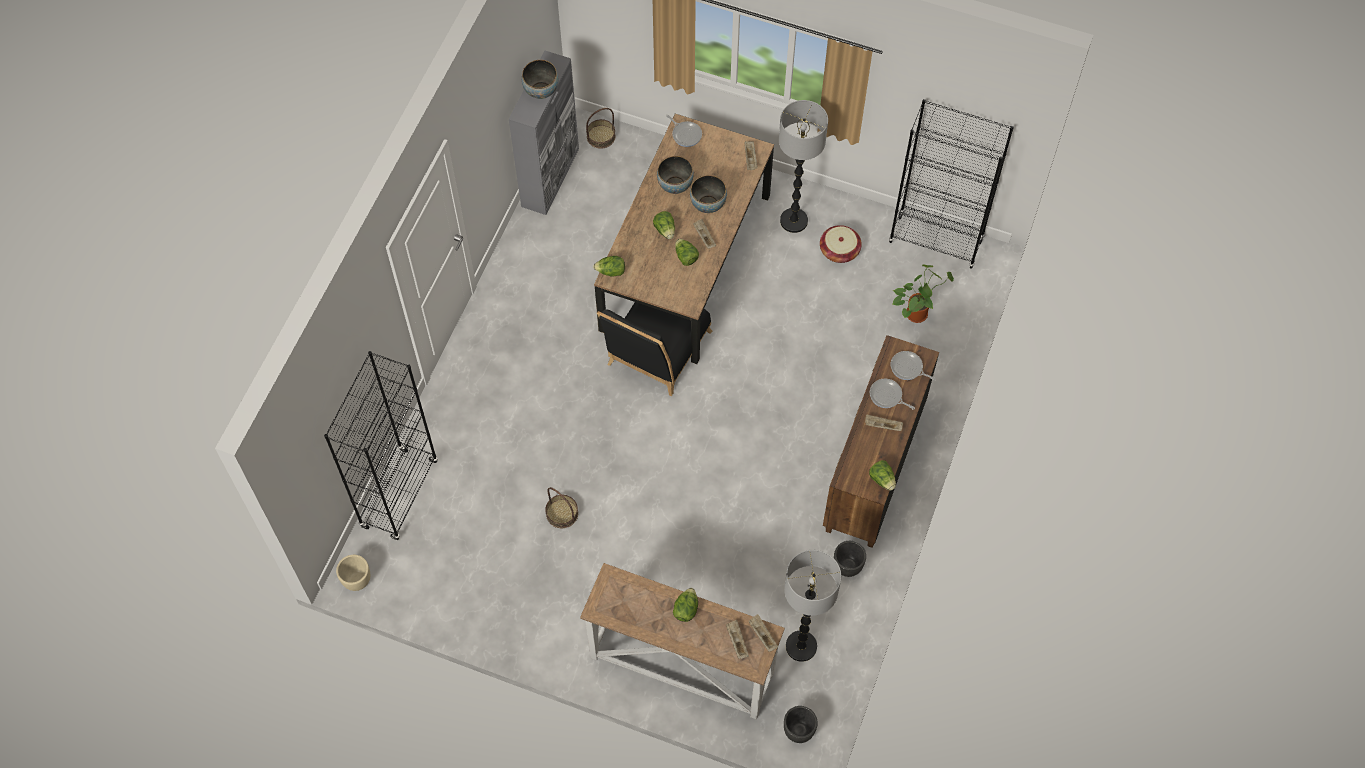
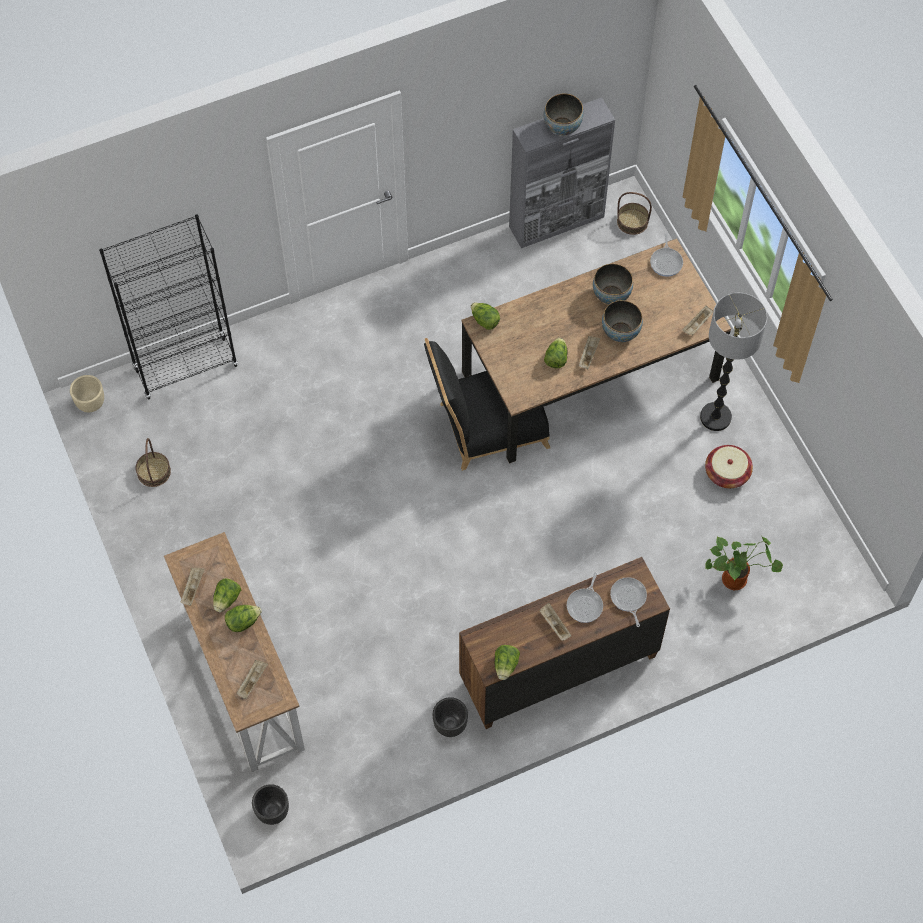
camera: 45 degrees right, 0 degrees up
(562, 513) = (282, 486): basket -> basket (153, 472)
(665, 230) = (563, 324): lettuce -> lettuce (227, 599)
(762, 635) = (276, 694): beige tray -> beige tray (193, 588)
(801, 646) = (345, 751): floor lamp -> none
(887, 396) = (585, 605): frying pan -> frying pan turned 150 degrees counterclockwise
(935, 241) = (819, 535): black bookcase -> none

